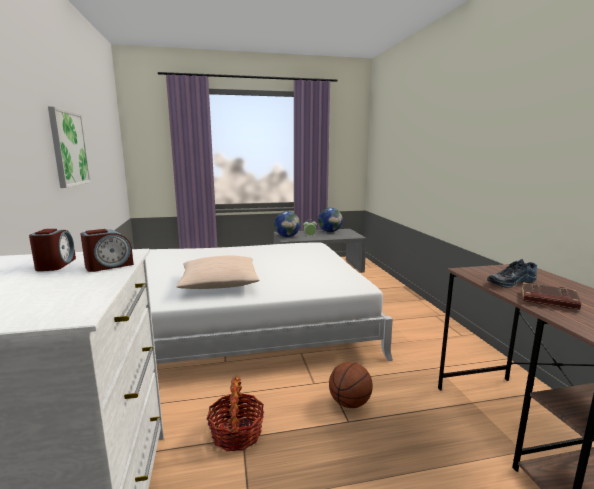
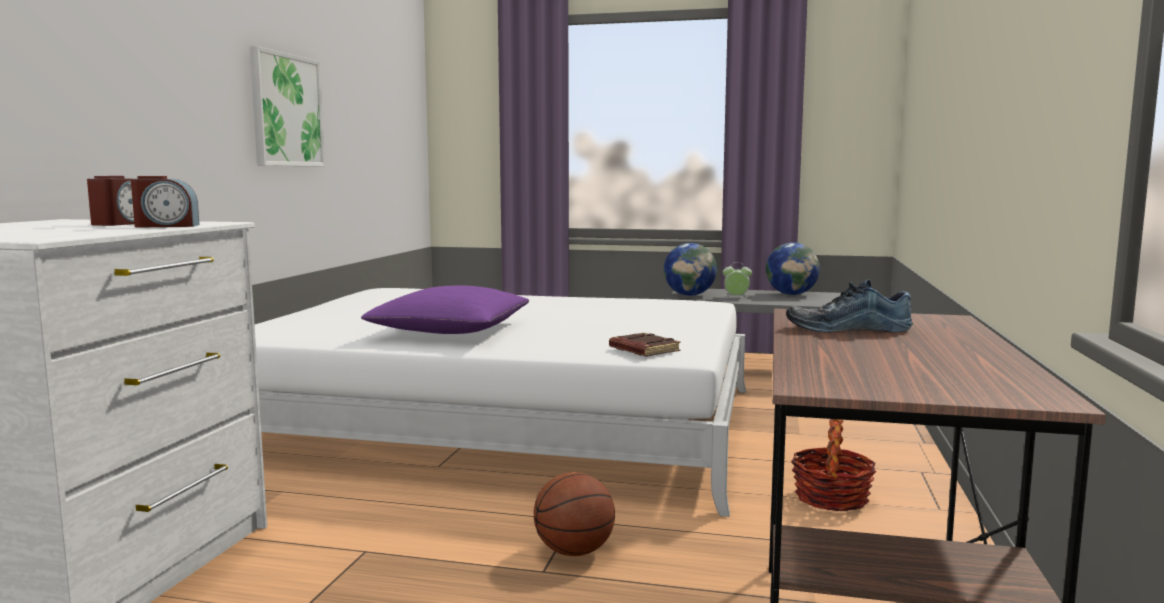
camera: 25 degrees right, 5 degrees down
(219, 283) = (450, 330): beige pillow -> purple pillow
(237, 433) = (362, 545): basket -> basket (831, 498)
(547, 300) = (848, 348): brown book -> brown book (643, 350)

